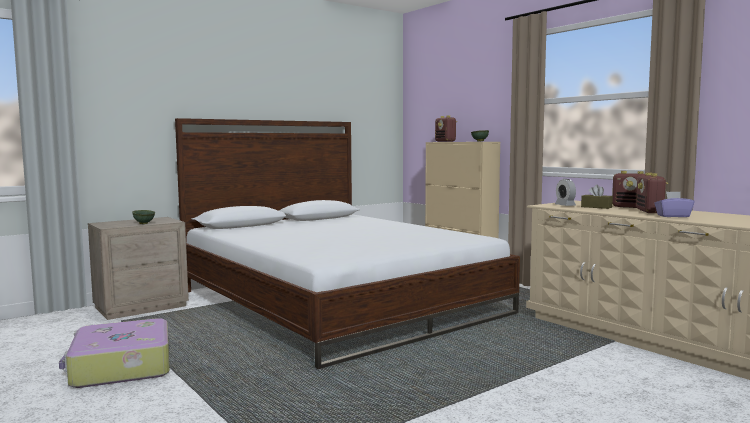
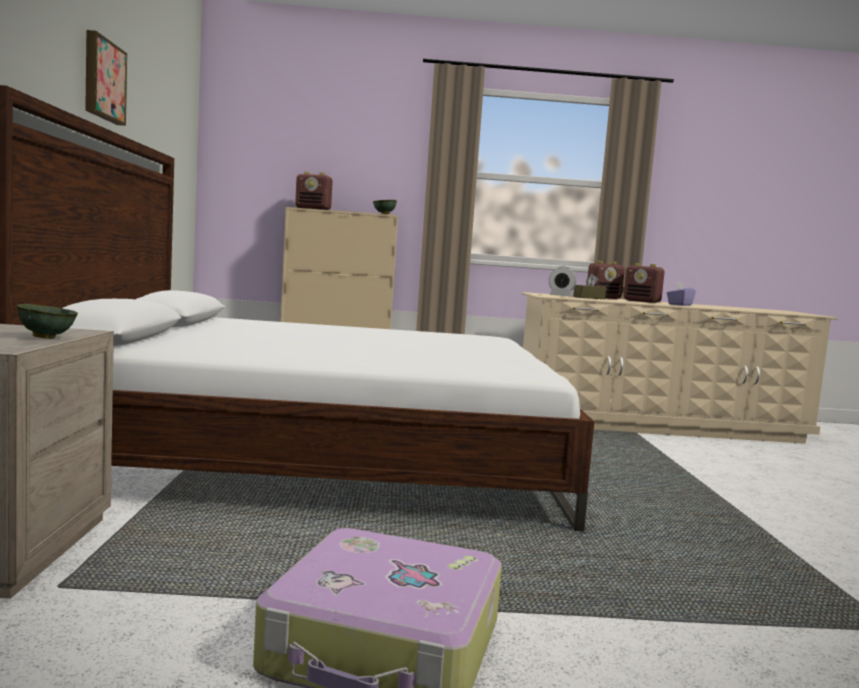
camera: 55 degrees left, 0 degrees up
(274, 94) = (102, 80): none -> picture

